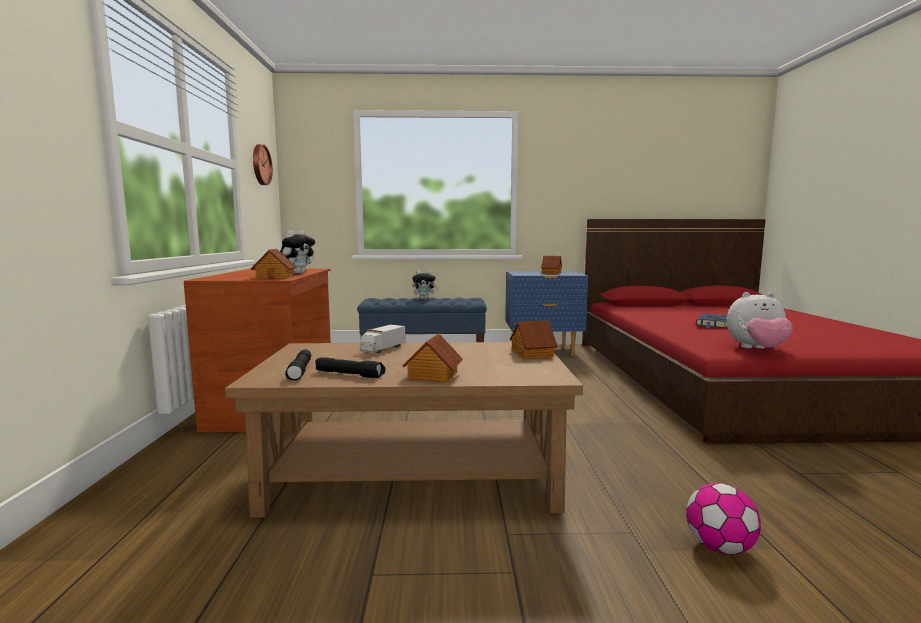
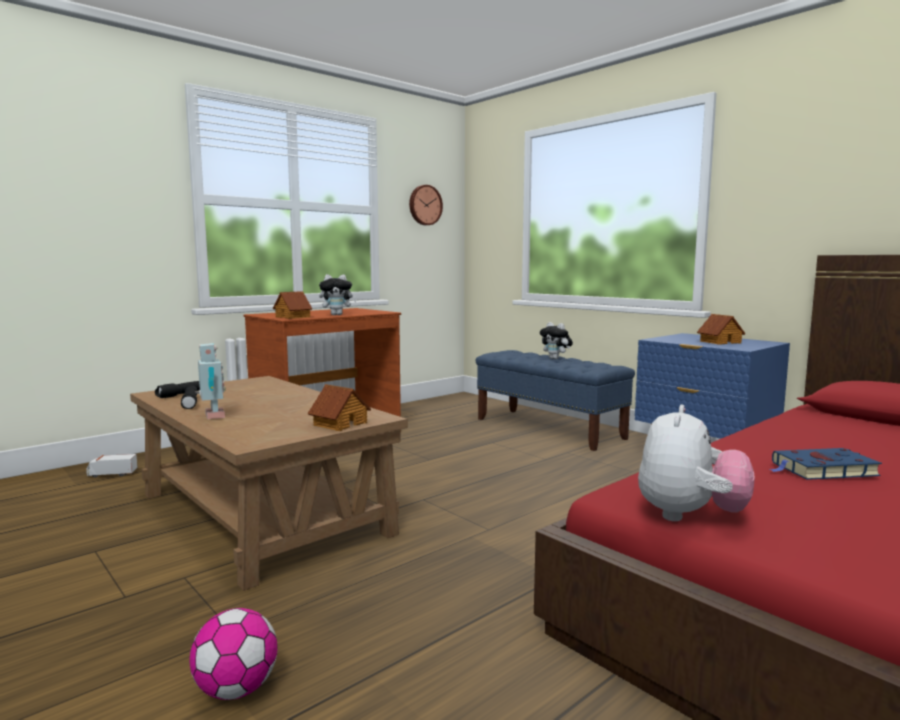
camera: 50 degrees right, 0 degrees up
(382, 349) = (284, 392): toy truck -> toy truck (112, 474)
(432, 375) = (212, 417): toy house -> toy robot
(756, 349) = (689, 516): plush toy -> plush toy turned 120 degrees counterclockwise

